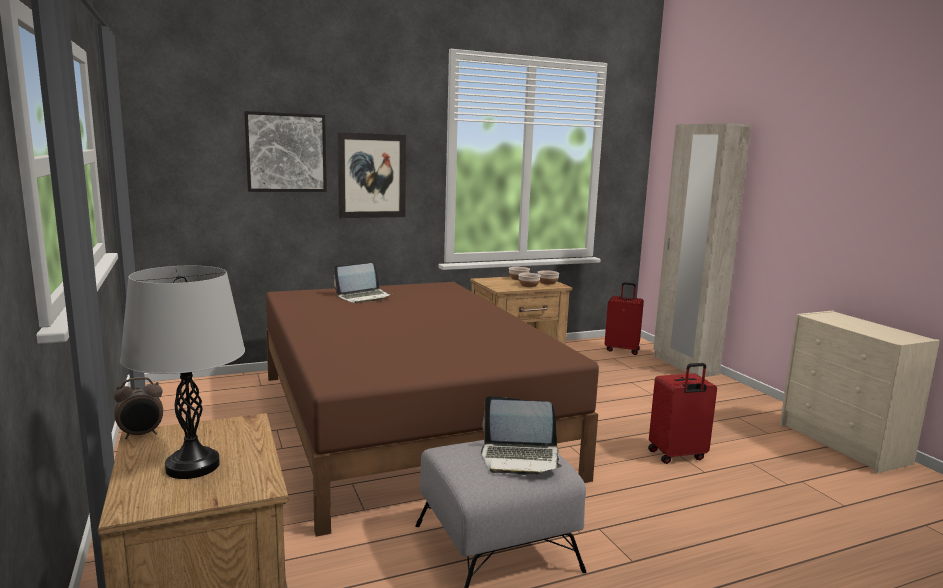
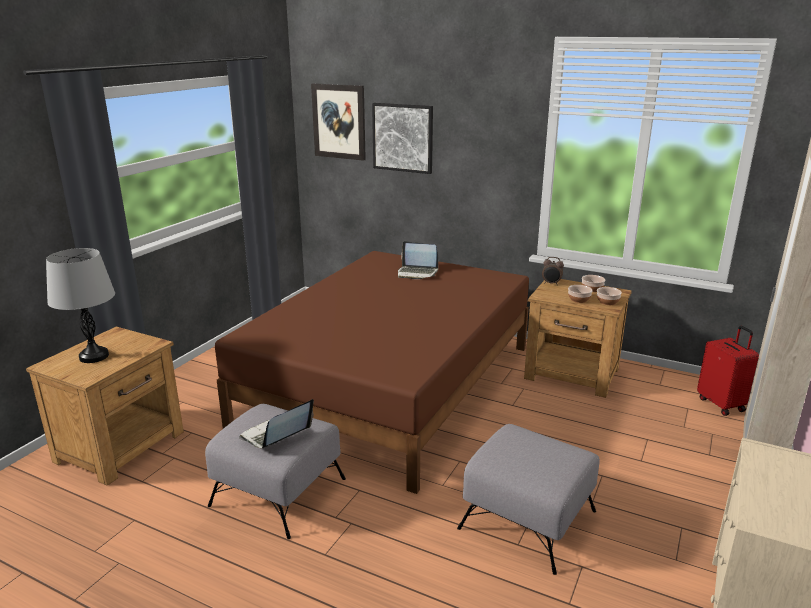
camera: 50 degrees right, 10 degrees up
(141, 435) = (115, 331): alarm clock -> alarm clock (551, 283)
(371, 176) = (471, 163): picture -> picture (339, 121)
(520, 458) = (276, 435): laptop -> laptop turned 75 degrees clockwise
(677, 455) = (527, 519): red suitcase -> grey ottoman

